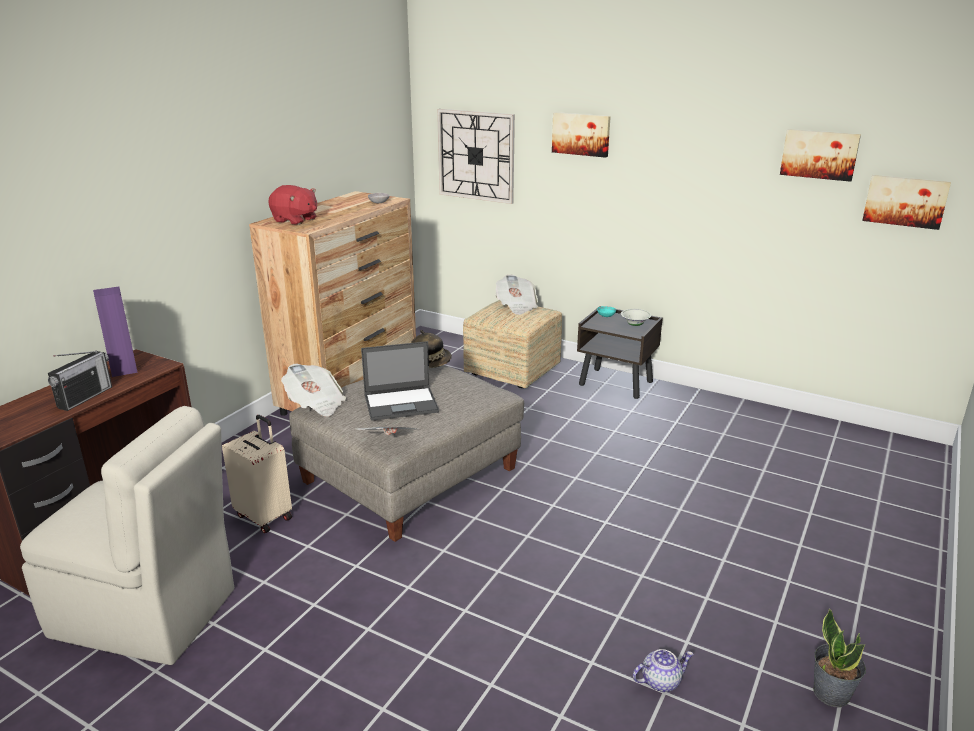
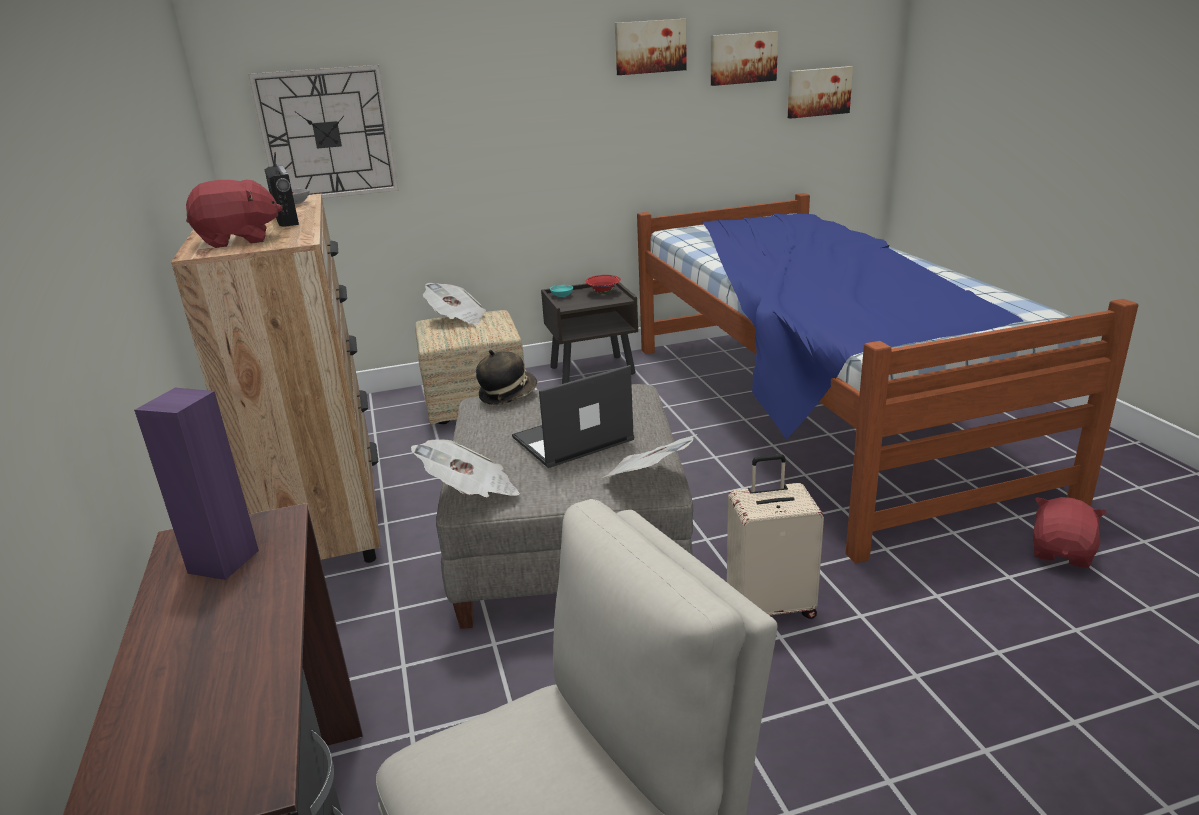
camera: 45 degrees left, 0 degrees up
(85, 397) = (257, 628): radio -> radio (286, 219)
(265, 516) = (490, 694): beige suitcase -> beige suitcase (770, 606)
(402, 403) = (571, 439): laptop -> laptop turned 150 degrees counterclockwise
(581, 134) = (480, 77): picture -> picture (650, 46)
(635, 325) = (603, 293): white bowl -> red bowl
(661, 681) = (1062, 553): teapot -> red plush toy
(704, 490) = (816, 412): none -> bed
(831, 693) = (1129, 487): potted plant -> none

